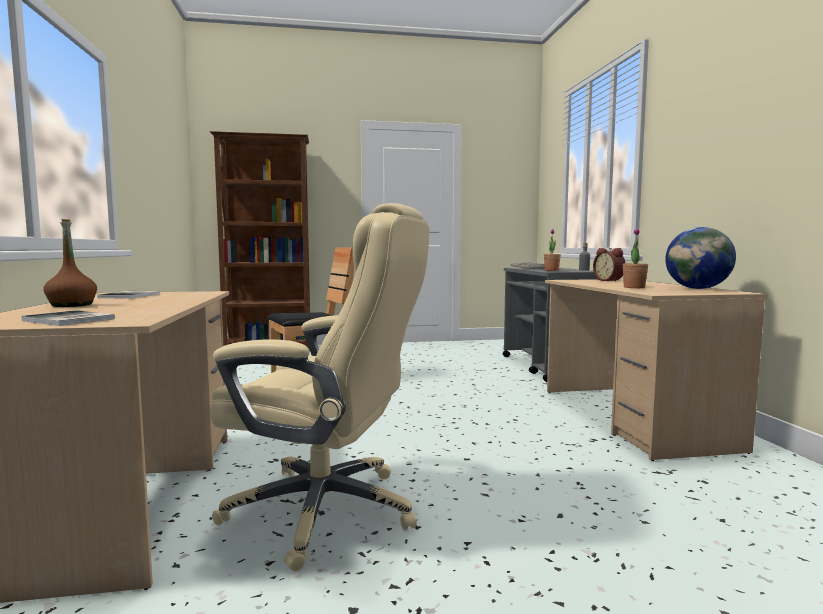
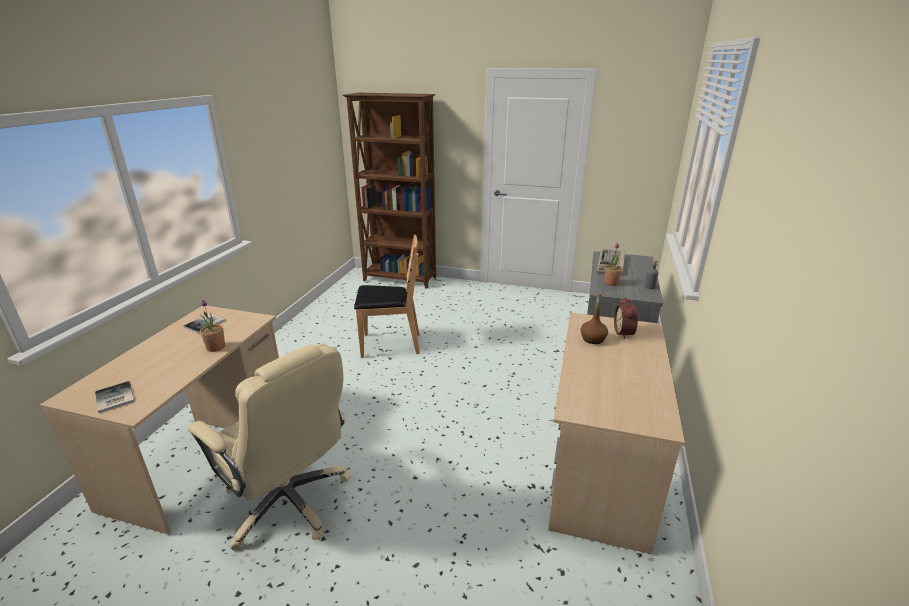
camera: 25 degrees right, 20 degrees up
(72, 305) = (152, 350): brown bottle -> brown bottle (593, 339)
(634, 287) = (593, 376): potted plant -> potted plant (216, 347)
(698, 288) = (650, 398): globe -> none

